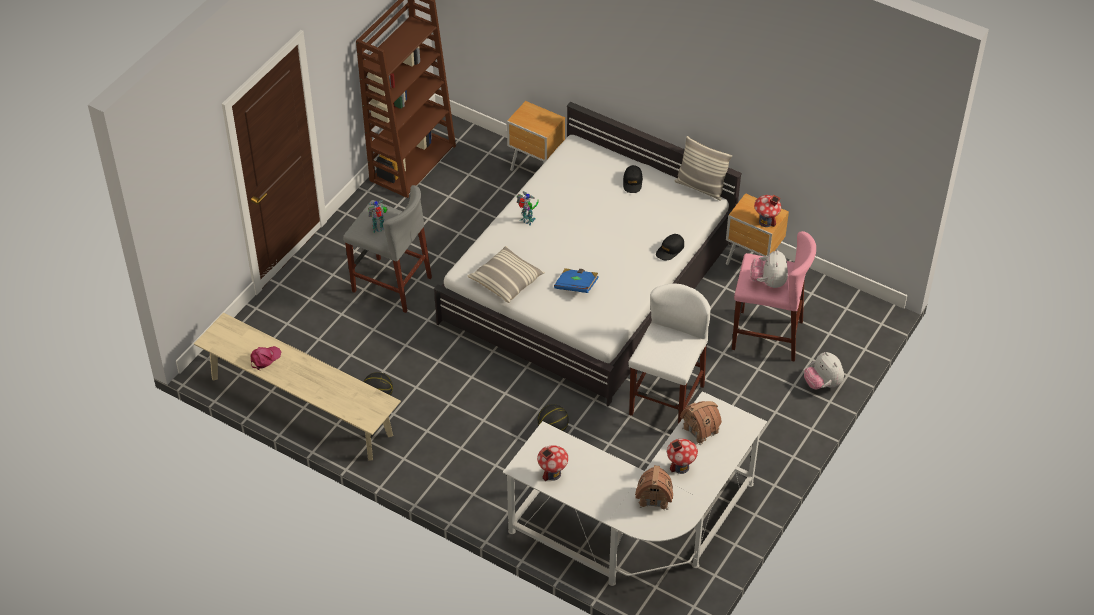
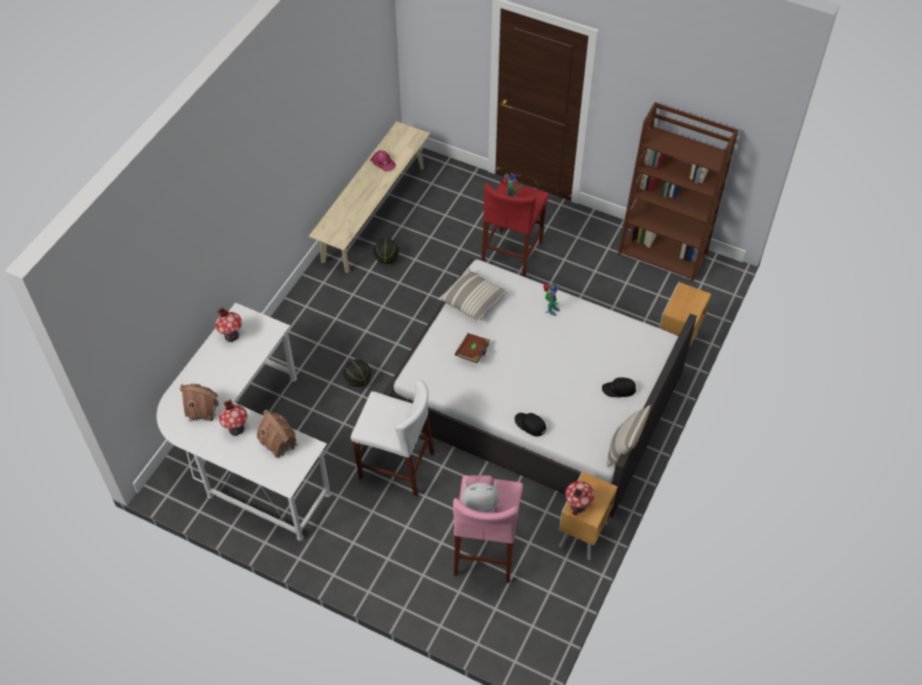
camera: 85 degrees right, 5 degrees up
(391, 284) = (512, 254): grey stool -> red stool
(576, 286) = (473, 352): blue book -> brown book
(822, 384) = (426, 601): plush toy -> none

